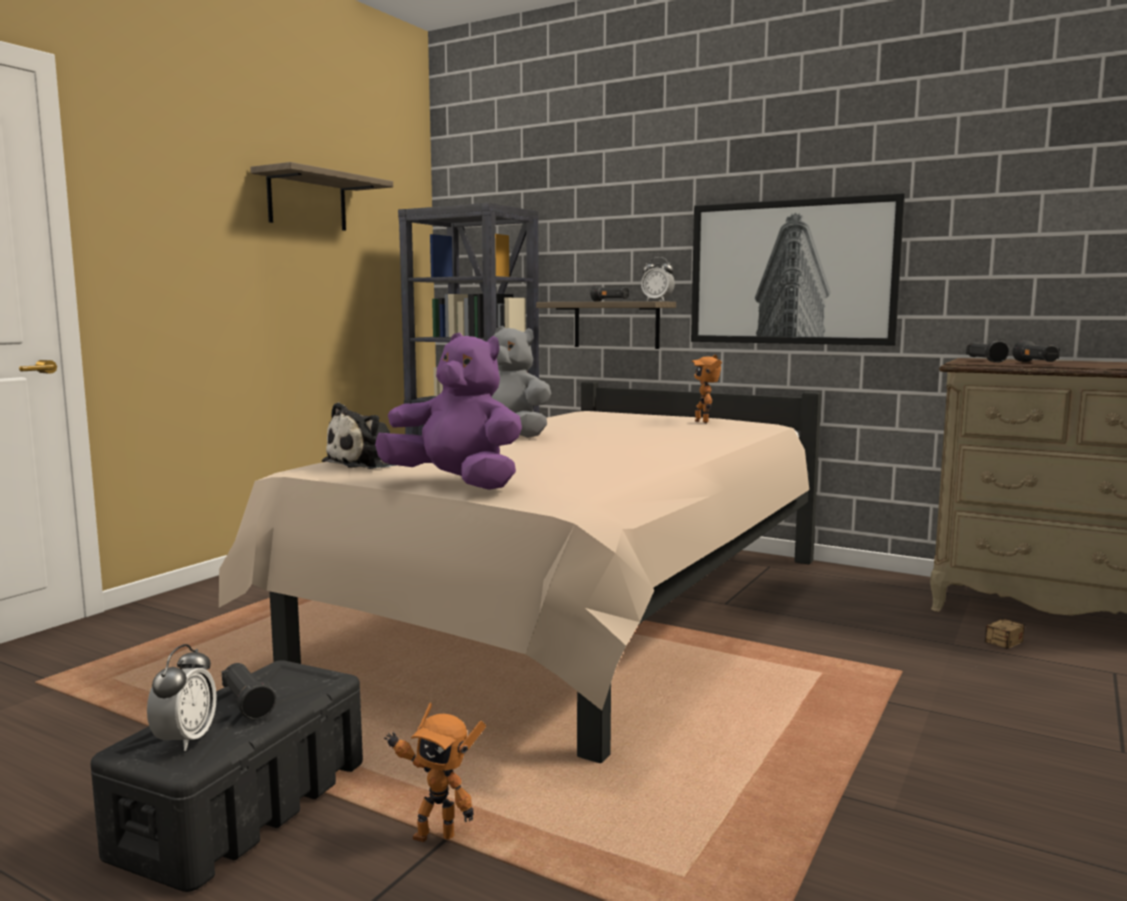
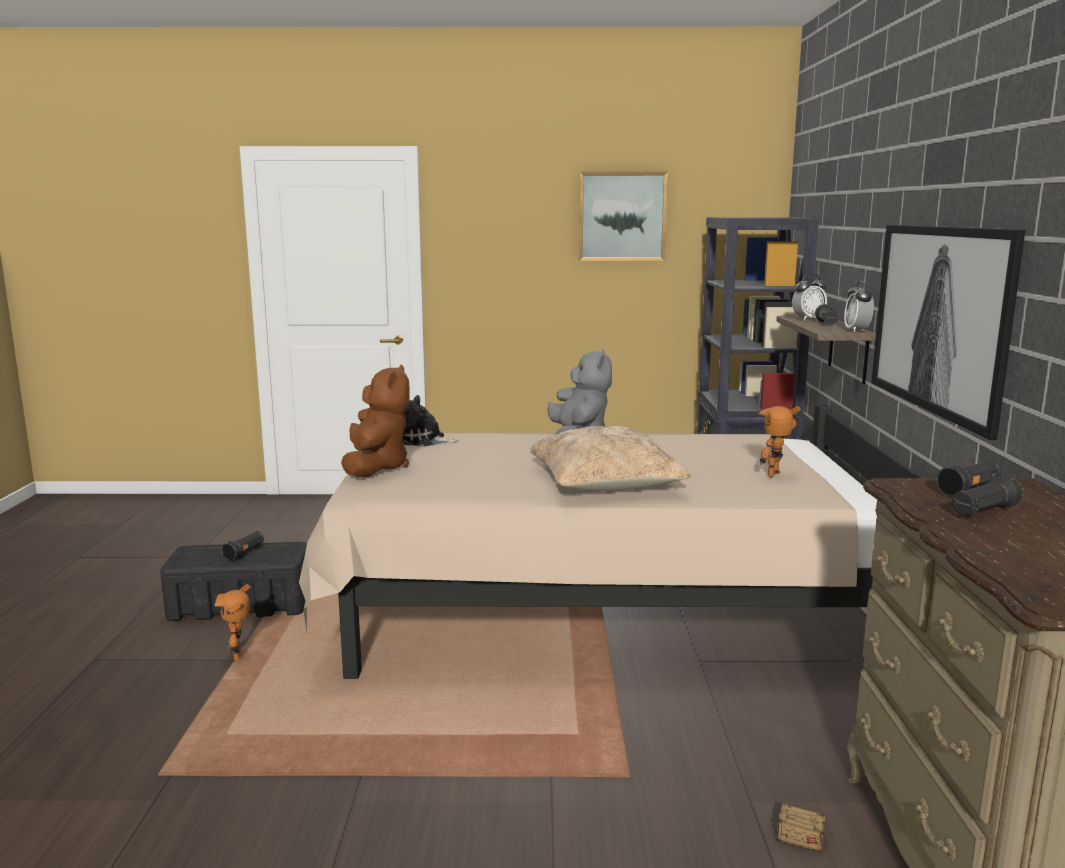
camera: 60 degrees right, 5 degrees up
(185, 740) = (200, 555): alarm clock -> alarm clock (808, 319)
(307, 201) = (622, 216): shelf -> picture
(456, 484) = (376, 467): purple plush toy -> brown plush toy
(654, 444) = (605, 481): none -> beige pillow

